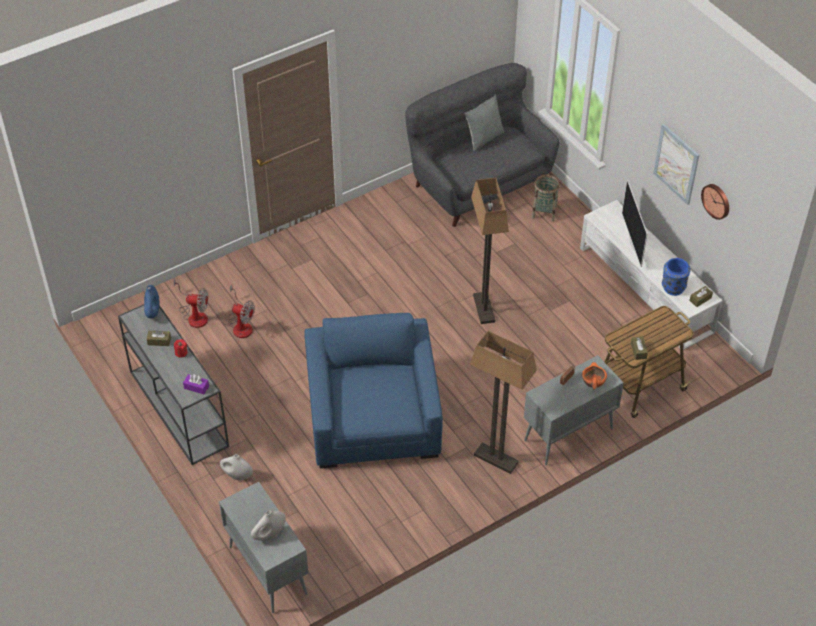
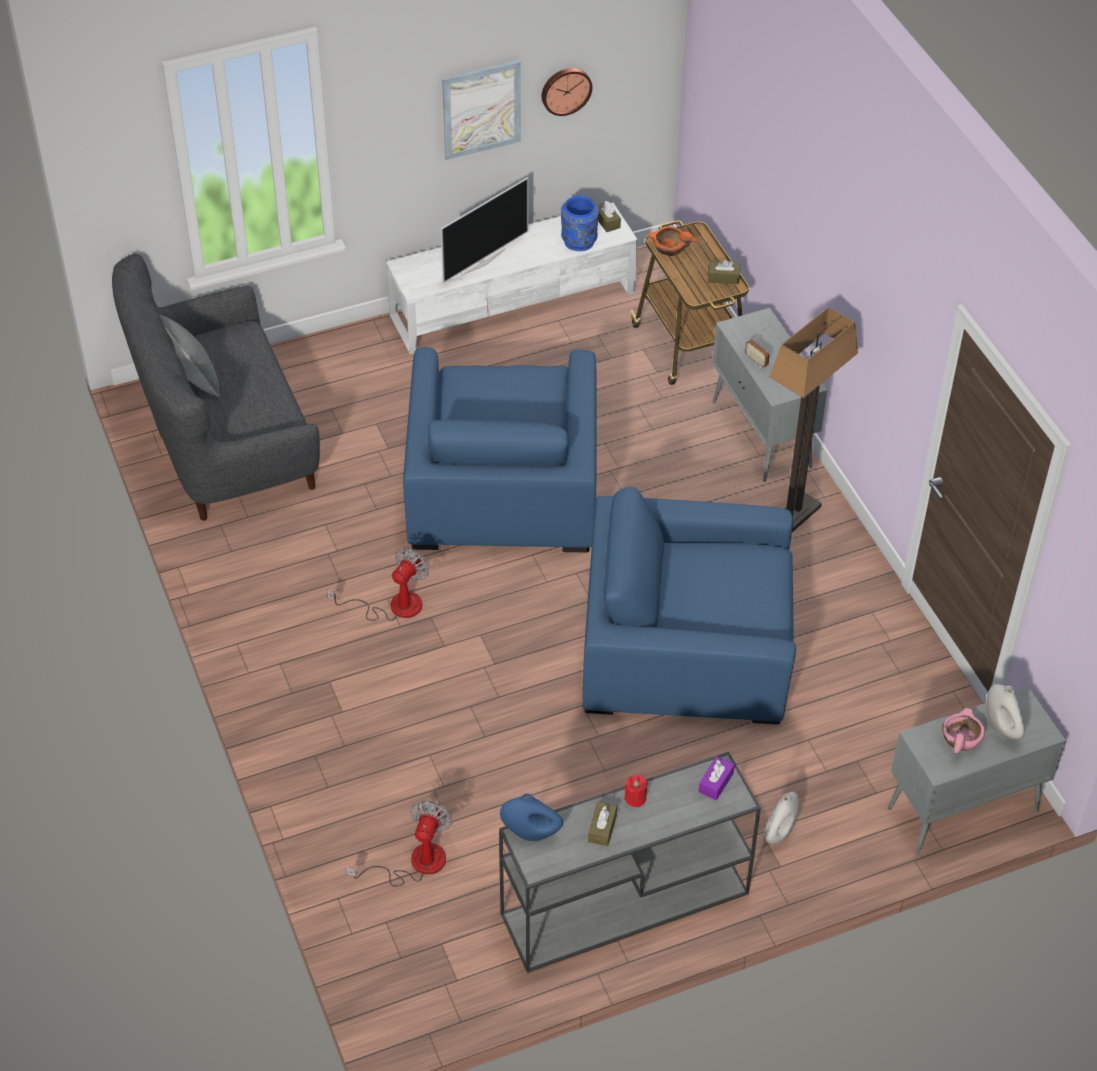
camera: 80 degrees left, 0 degrees up
(241, 325) = (456, 796): fan -> fan (393, 606)
(257, 513) = (960, 739): none -> pink bowl
(483, 308) = (502, 482): floor lamp -> blue armchair
(544, 212) = (320, 378): basket -> none
(593, 381) = (762, 335): orange bowl -> orange bowl (669, 248)
(634, 243) = (482, 261): television -> television turned 45 degrees counterclockwise

